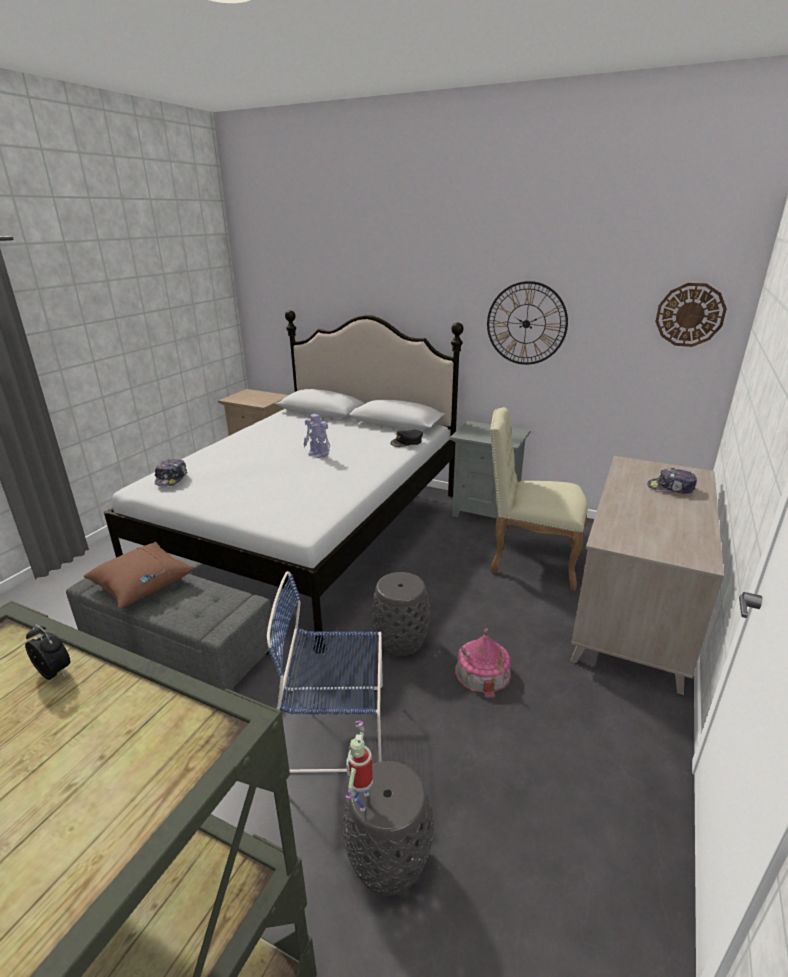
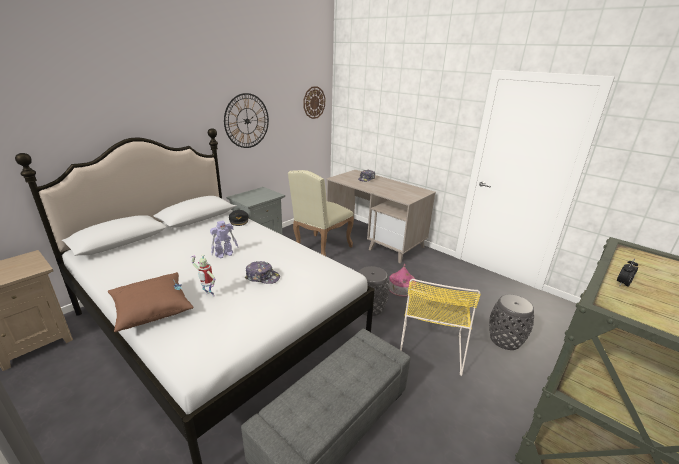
camera: 75 degrees left, 0 degrees up
(142, 585) = (316, 403): brown pillow -> brown pillow (152, 310)
(172, 478) = (201, 336): cap -> cap (262, 277)
(334, 727) = (431, 345): blue chair -> yellow chair
(361, 800) = (521, 310): toy robot -> toy robot (208, 295)

